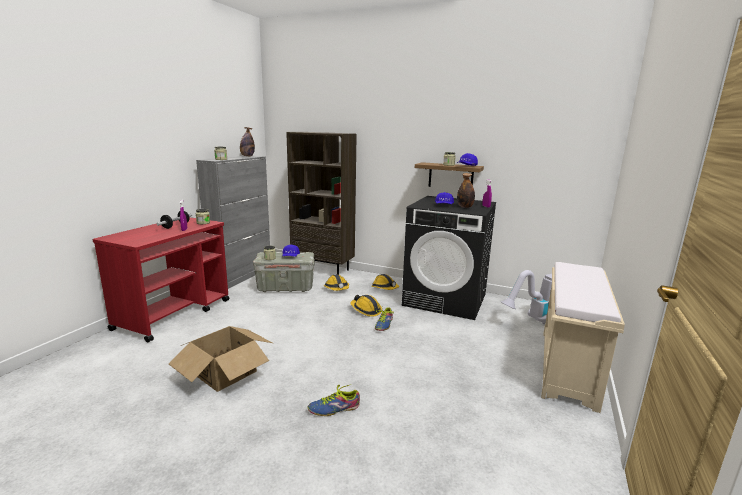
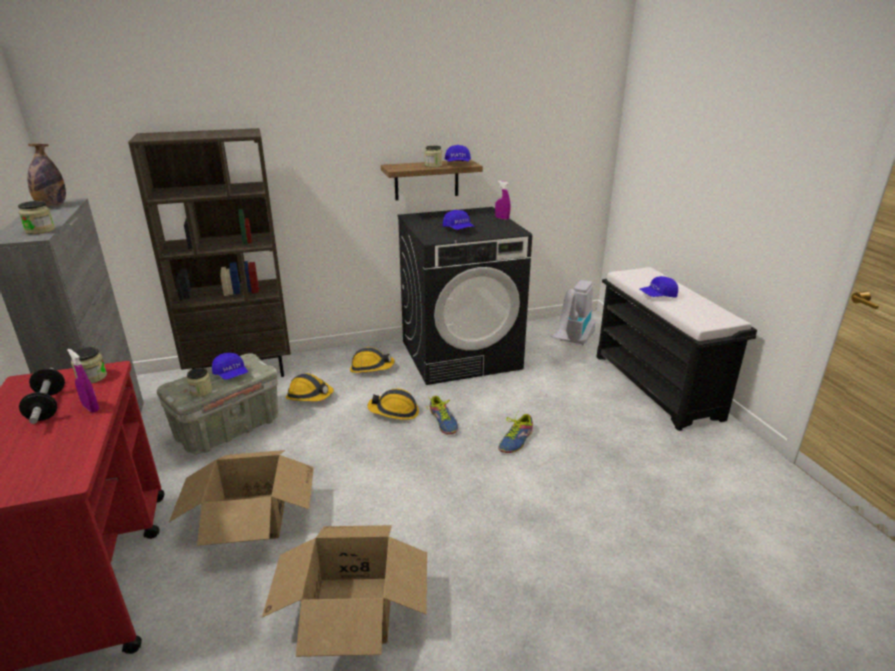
camera: 40 degrees left, 10 degrees up
(244, 321) = (250, 517): none -> cardboard box
(334, 409) = (547, 562): shoe -> shoe (516, 440)
(465, 207) = (485, 226): bottle -> none
(566, 281) = (657, 296): none -> blue cap
(568, 368) = (657, 386): beige bench -> black bench

